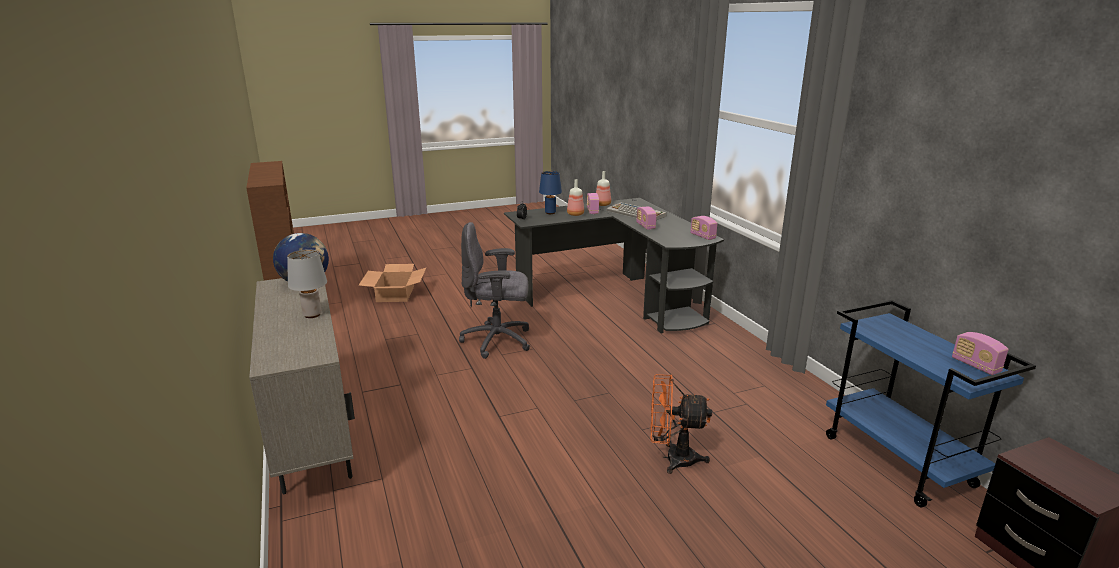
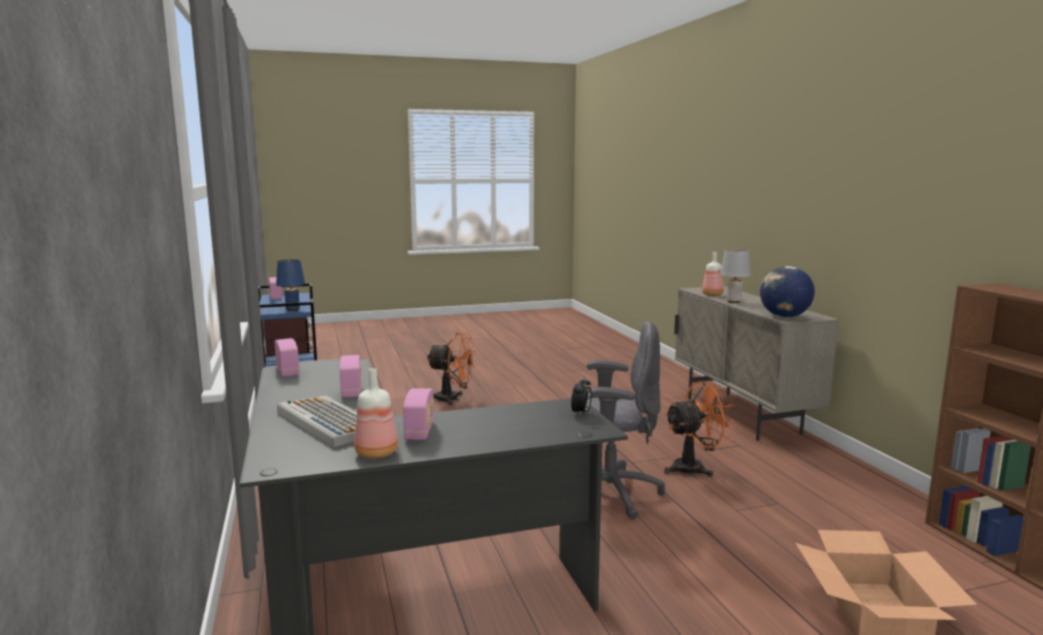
camera: 175 degrees left, 10 degrees down
(422, 364) = (695, 468): none -> orange fan
(550, 213) = (519, 429): blue table lamp -> blue table lamp (293, 309)
(575, 214) = (465, 423): bottle -> bottle (713, 294)

